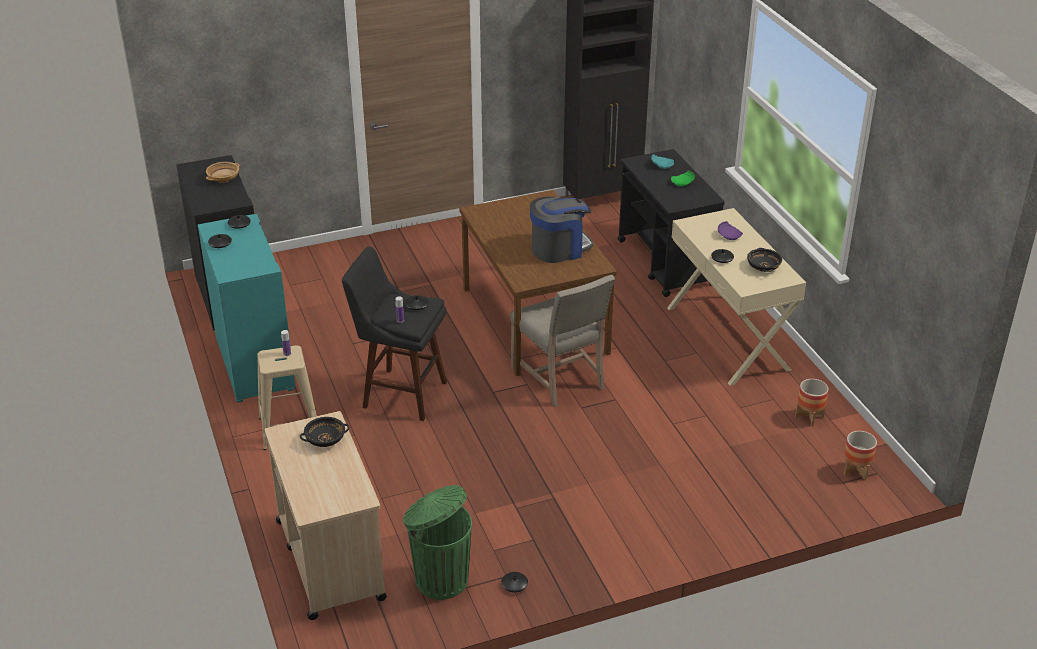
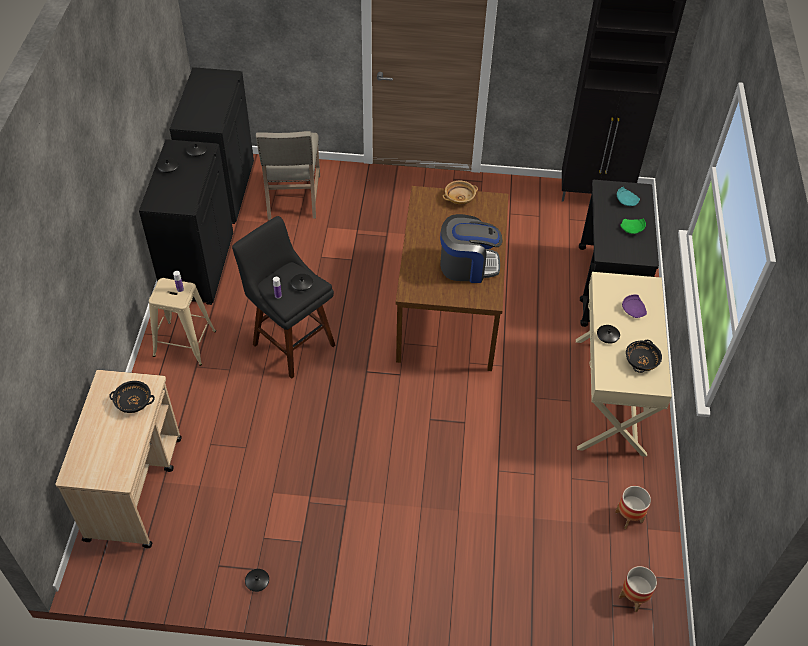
camera: 25 degrees right, 15 degrees up
(223, 178) = (218, 95): beige bowl -> beige bowl (459, 198)
(253, 364) = (198, 265): turquoise cabinet -> black cabinet
(440, 579) = (204, 547): green trash can -> none
(561, 378) = (432, 380): beige chair -> beige chair (292, 198)

